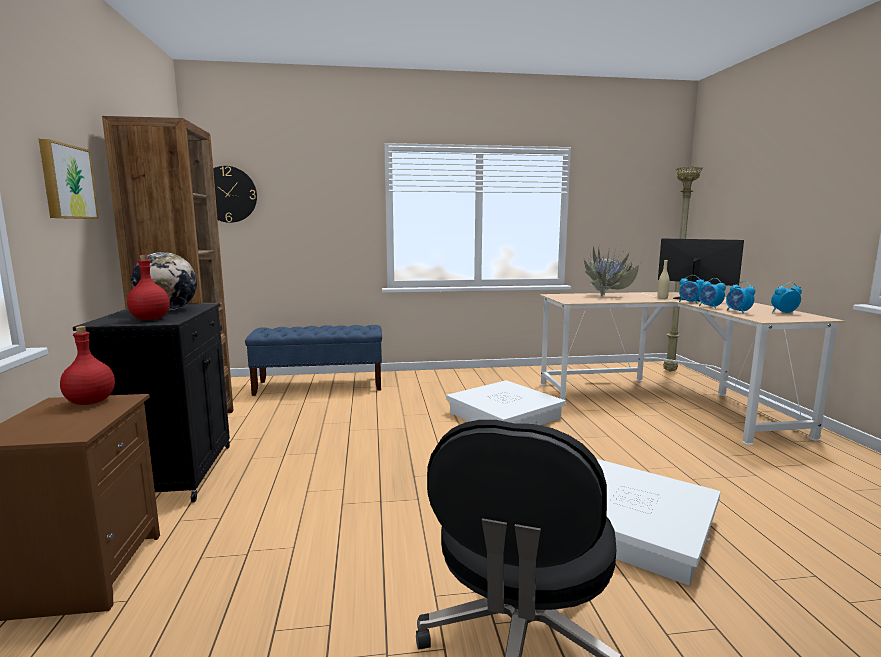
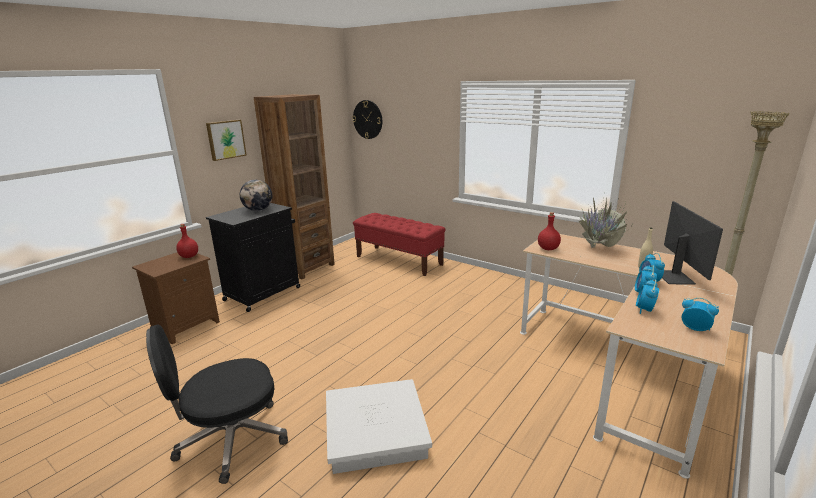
camera: 45 degrees right, 10 degrees up
(150, 319) = (235, 217): red bottle -> red bottle (548, 249)
(320, 385) = (399, 260): blue bench -> red bench
(505, 415) = (460, 325): white storage box -> none

